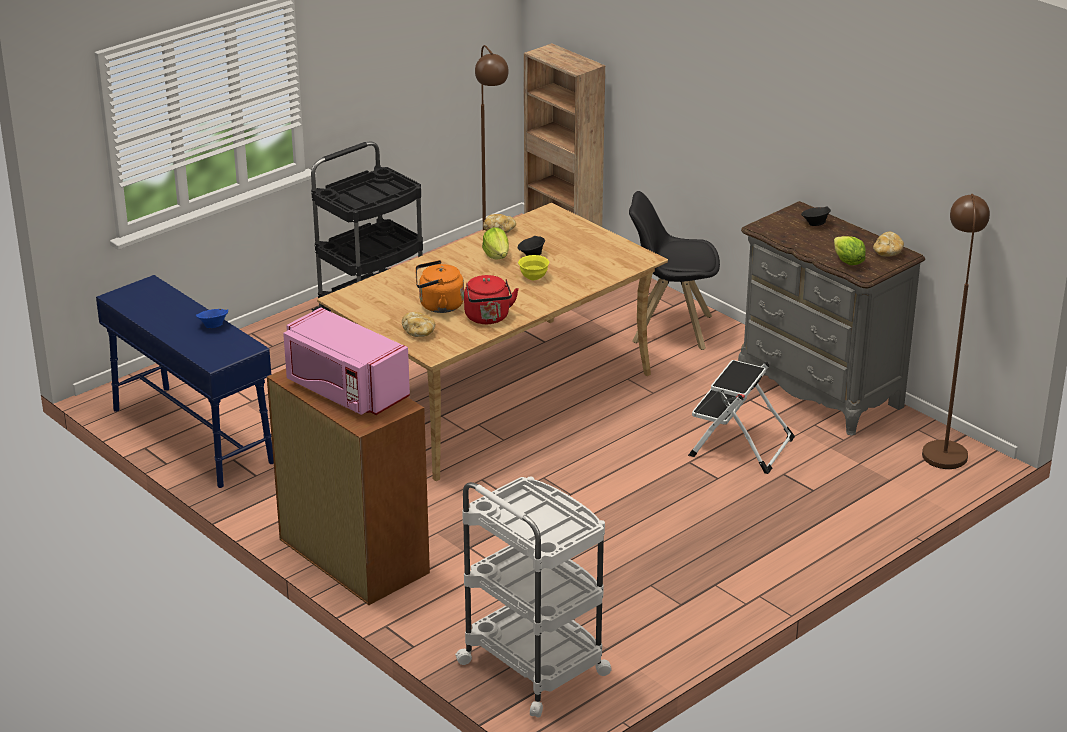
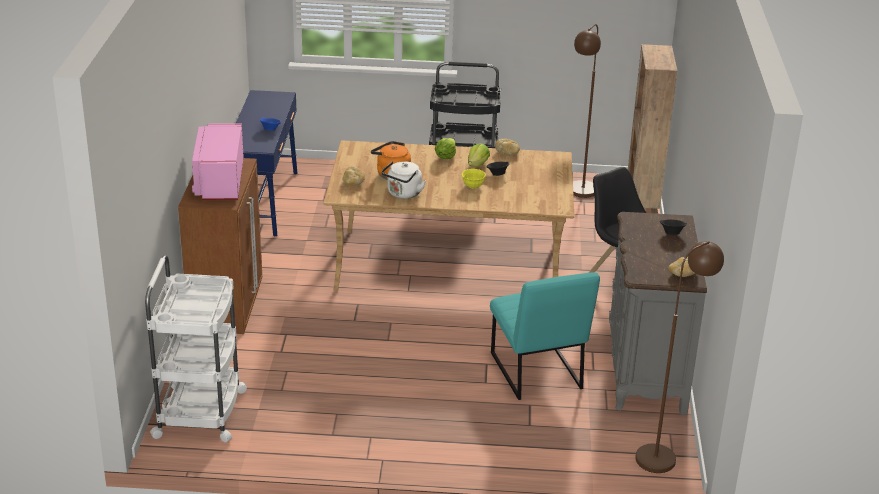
camera: 45 degrees right, 0 degrees up
(488, 318) = (403, 194): red kettle -> white kettle
(740, 444) = (536, 372): step ladder -> turquoise chair
(848, 262) = (643, 265): lettuce -> lettuce (445, 157)

